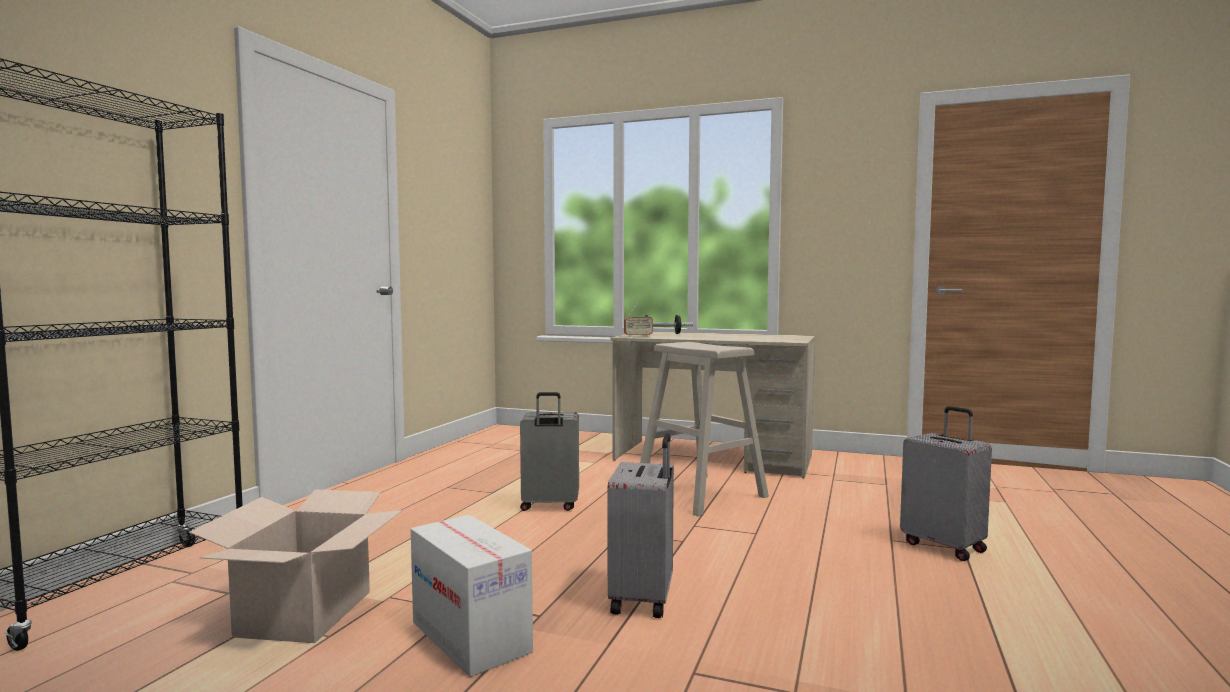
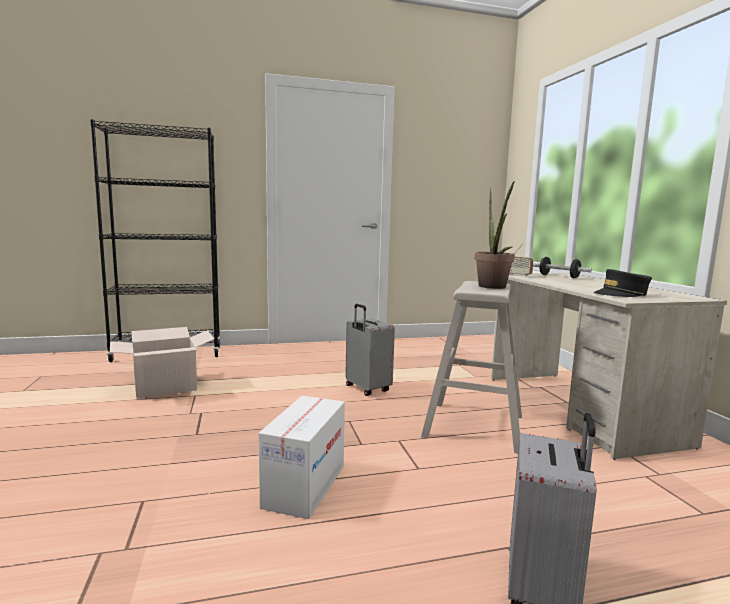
camera: 55 degrees right, 5 degrees up
(471, 637) = (159, 426): cardboard box -> cardboard box (305, 486)
(644, 599) = (242, 457): grey suitcase -> none
(708, 345) = (493, 287): none -> potted plant
(770, 339) = (621, 294): none -> black cap

